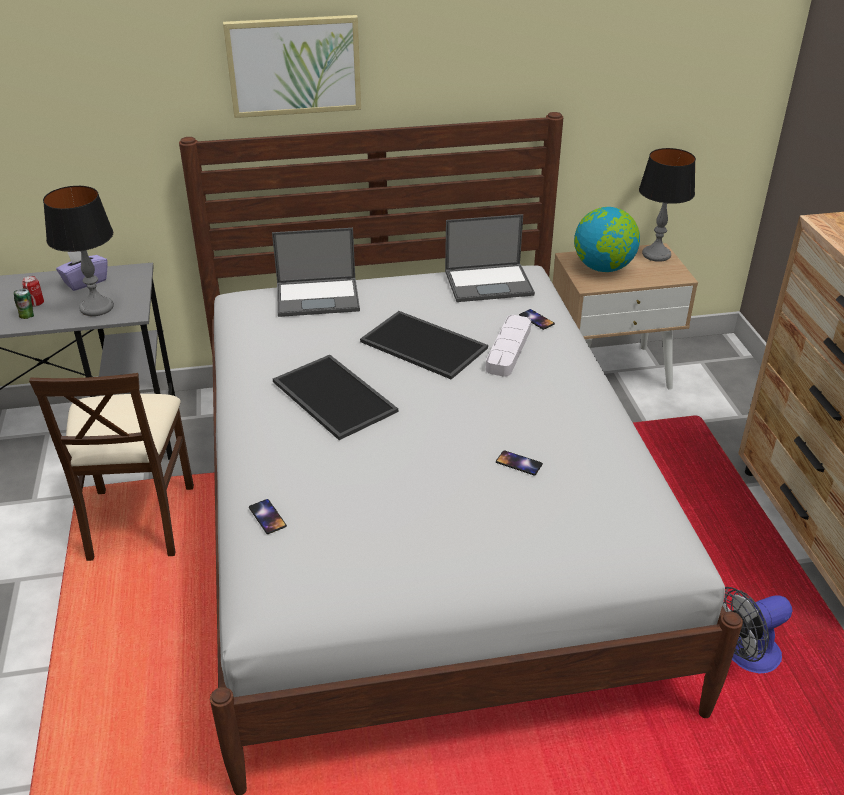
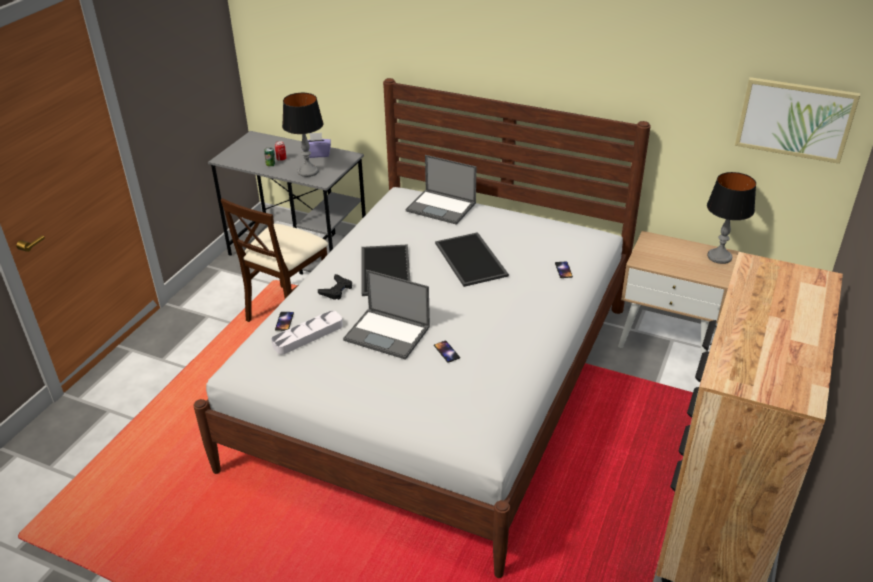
camera: 35 degrees right, 0 degrees up
(294, 66) = (463, 46): picture -> picture (795, 119)
(297, 446) = (336, 290): none -> black game controller
(489, 282) = (560, 234): laptop -> laptop (388, 333)
(508, 349) = (521, 282): white tray -> white tray (308, 335)
(603, 268) = (665, 253): globe -> none
(745, 656) = (563, 559): fan -> none

